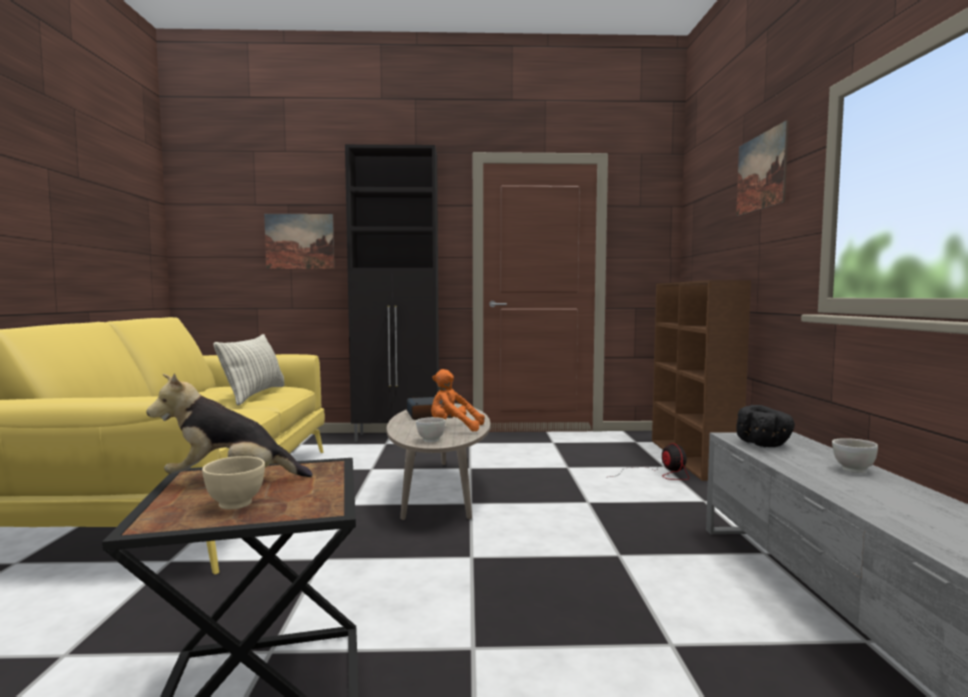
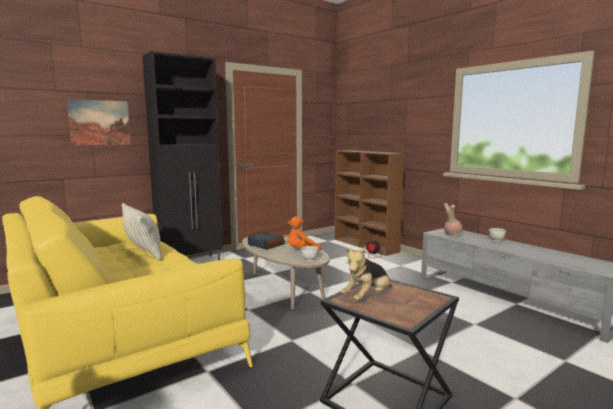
camera: 35 degrees left, 5 degrees up
(235, 505) = (406, 305): beige bowl -> none
(761, 172) = (407, 98): picture -> none
(764, 444) = (452, 234): black bowl -> brown vase

